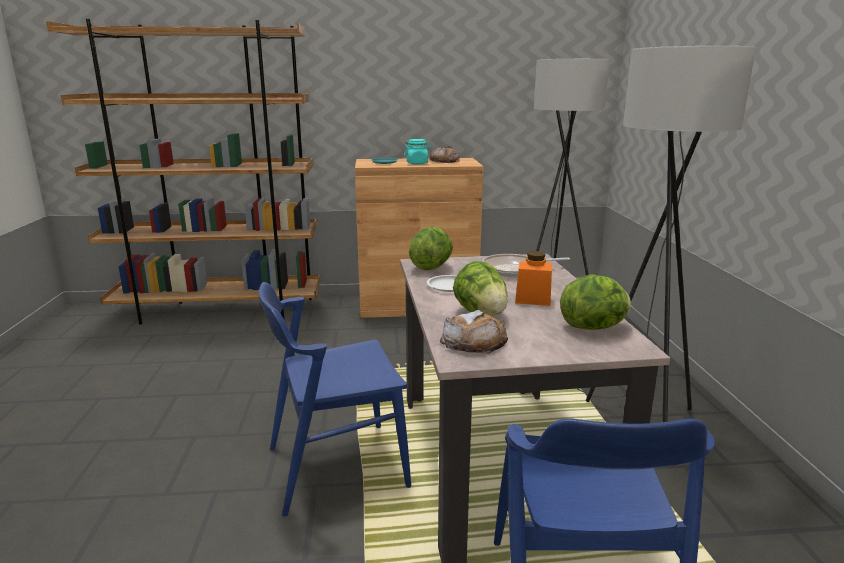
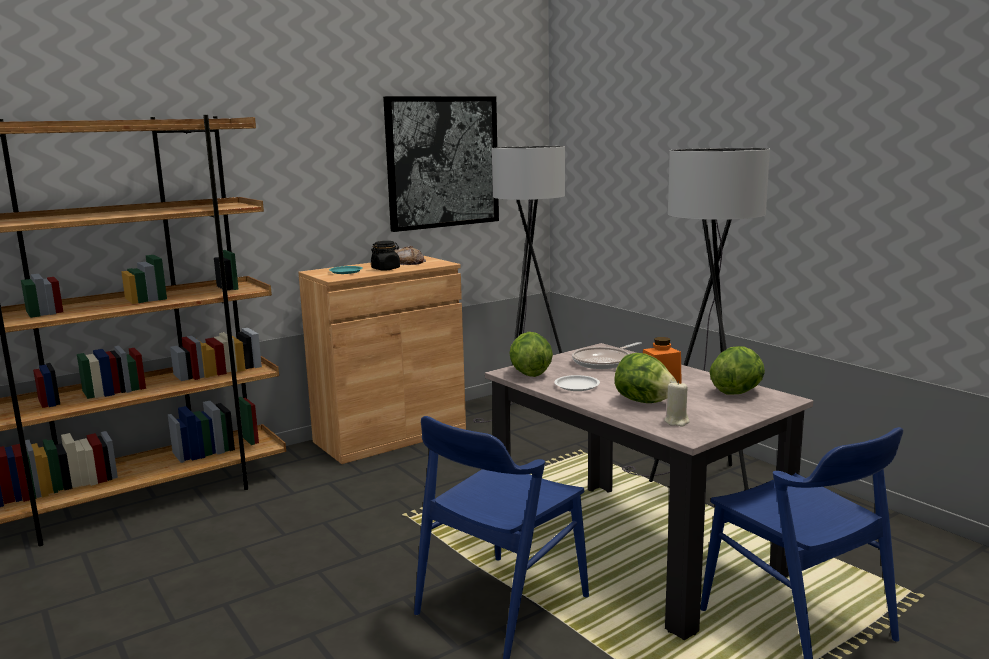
camera: 30 degrees left, 5 degrees down
(417, 163) = (386, 269): turquoise jar -> black jar
(474, 341) = (677, 422): bread -> beige candle
(500, 74) = (442, 162): none -> picture

